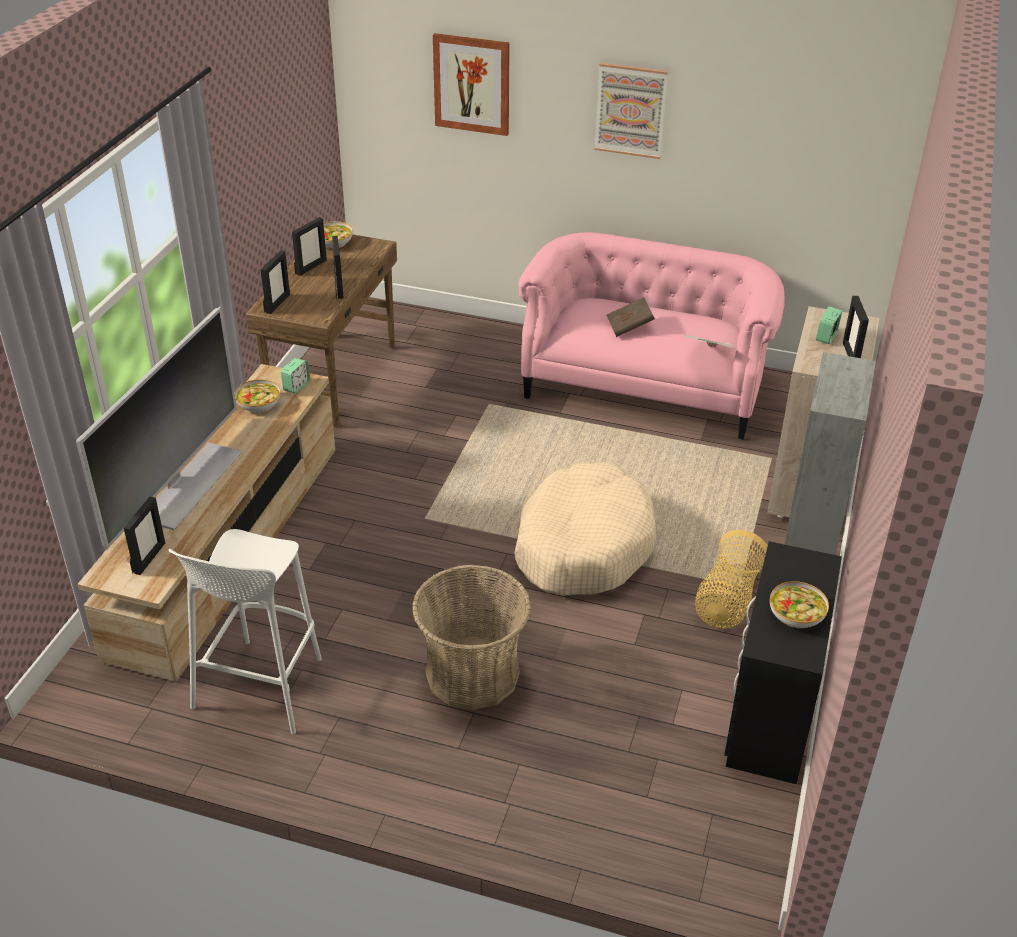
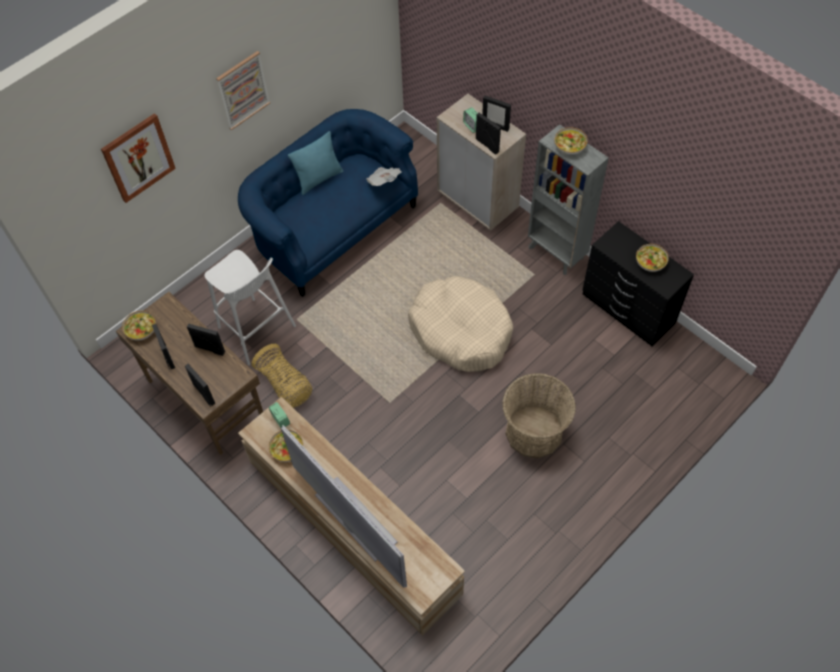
camera: 60 degrees left, 20 degrees up
(149, 558) = (418, 564): picture frame -> picture frame (486, 145)
(261, 687) = (490, 547): white stool -> white stool (255, 330)
(629, 327) = (328, 207): brown book -> none
(645, 385) = (332, 227): pink sofa -> blue sofa
(664, 307) = (319, 179): none -> turquoise pillow
(727, 600) = (541, 285): basket -> basket (285, 385)
(845, 380) = (570, 146): none -> bowl

